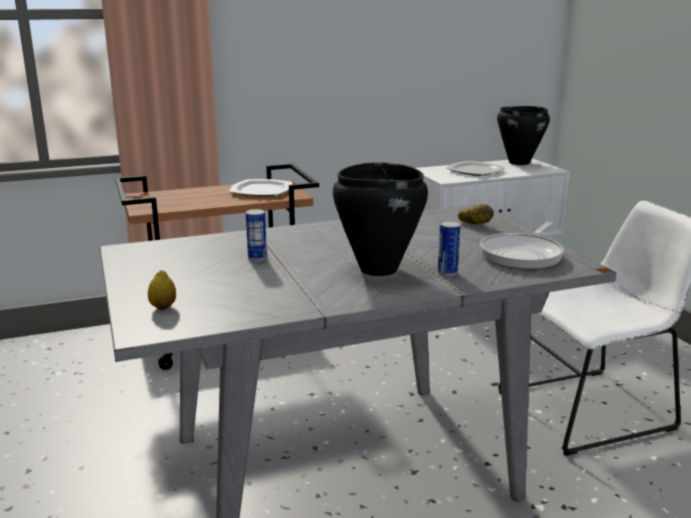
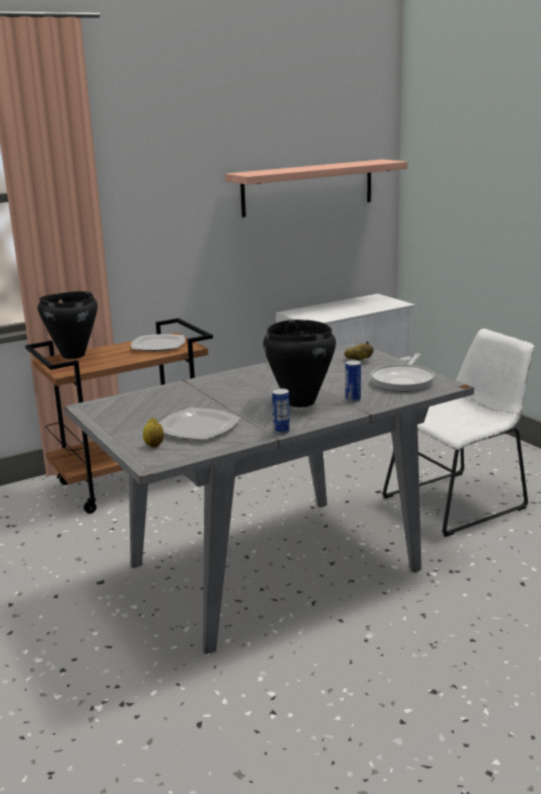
camera: 10 degrees left, 0 degrees up
(257, 259) = (202, 403): can -> can (281, 431)
(457, 31) = (308, 187): none -> shelf
(474, 170) = (334, 310): plate -> plate (197, 427)
(518, 162) = (369, 299): black cooking pot -> black cooking pot (72, 355)

